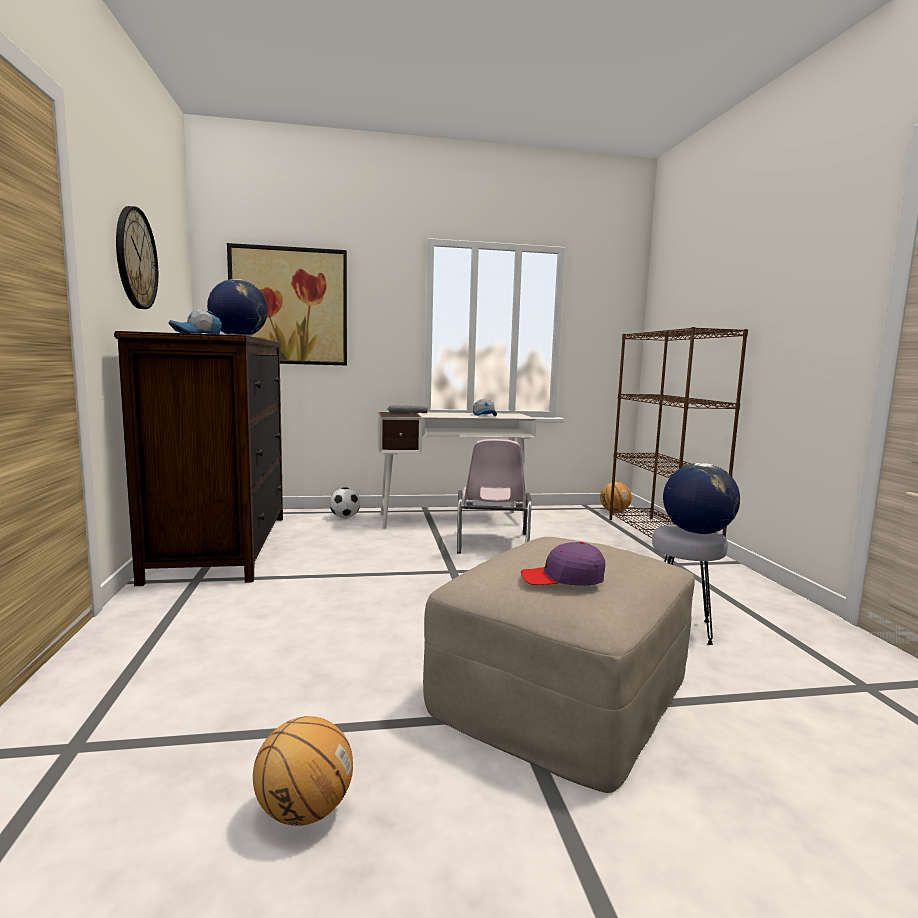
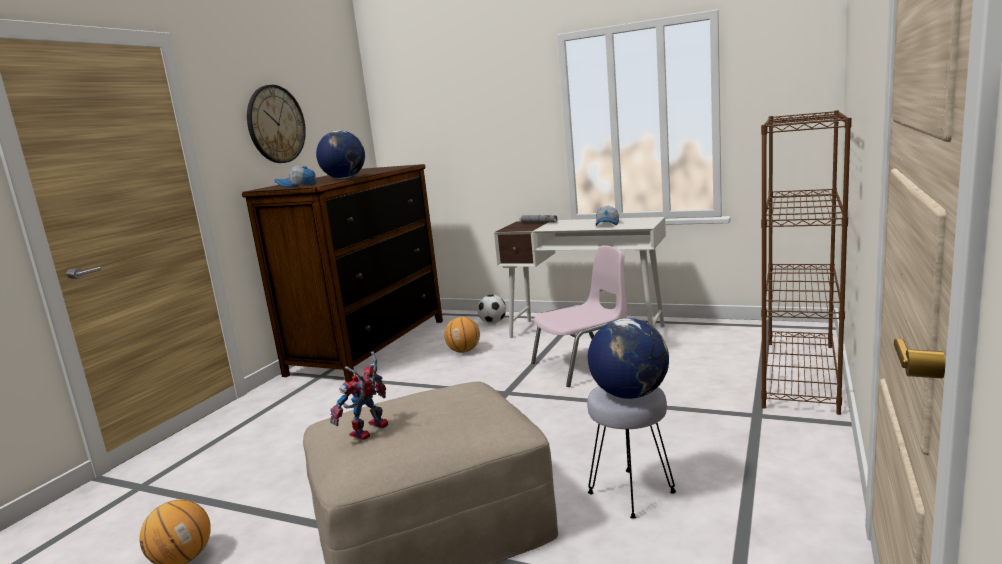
camera: 35 degrees right, 5 degrees up
(289, 306) = (441, 125): picture -> none
(491, 544) = (584, 365): pink chair -> pink chair turned 150 degrees counterclockwise
(563, 578) = (368, 432): purple cap -> toy robot
(614, 512) = (793, 333): basketball -> basketball (464, 351)

